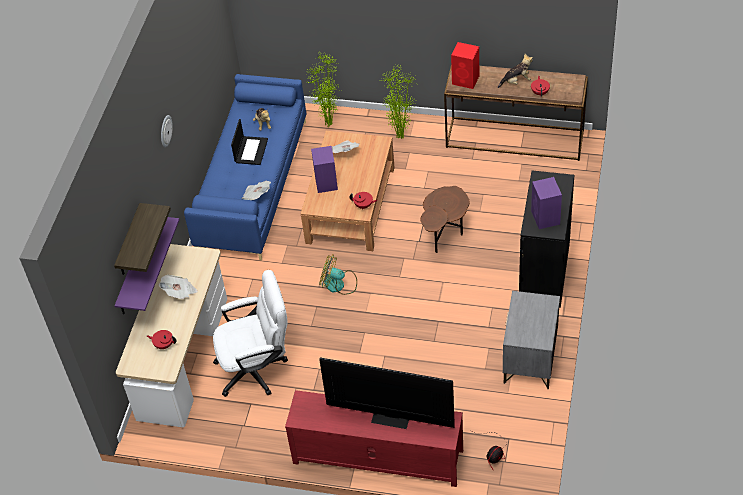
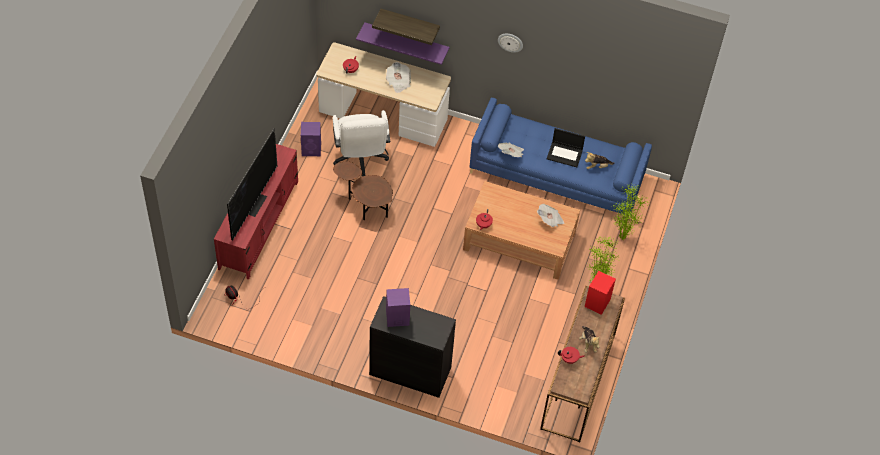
camera: 90 degrees right, 5 degrees up
(326, 182) = (516, 202): purple speaker -> purple speaker (312, 149)
(339, 284) = (432, 221): fan -> none
(444, 236) = (468, 303): brown side table -> brown side table (365, 207)
(530, 360) = (320, 341): grey nightstand -> none

